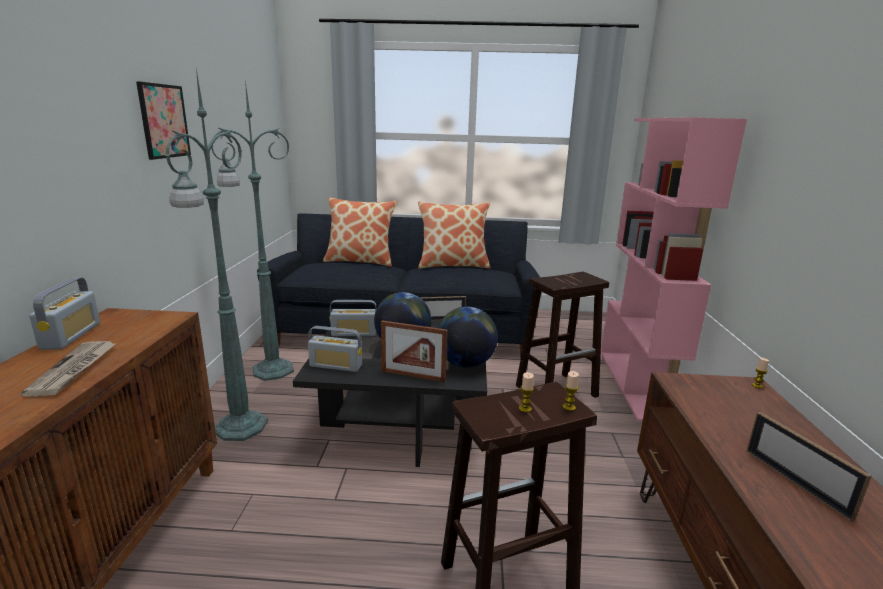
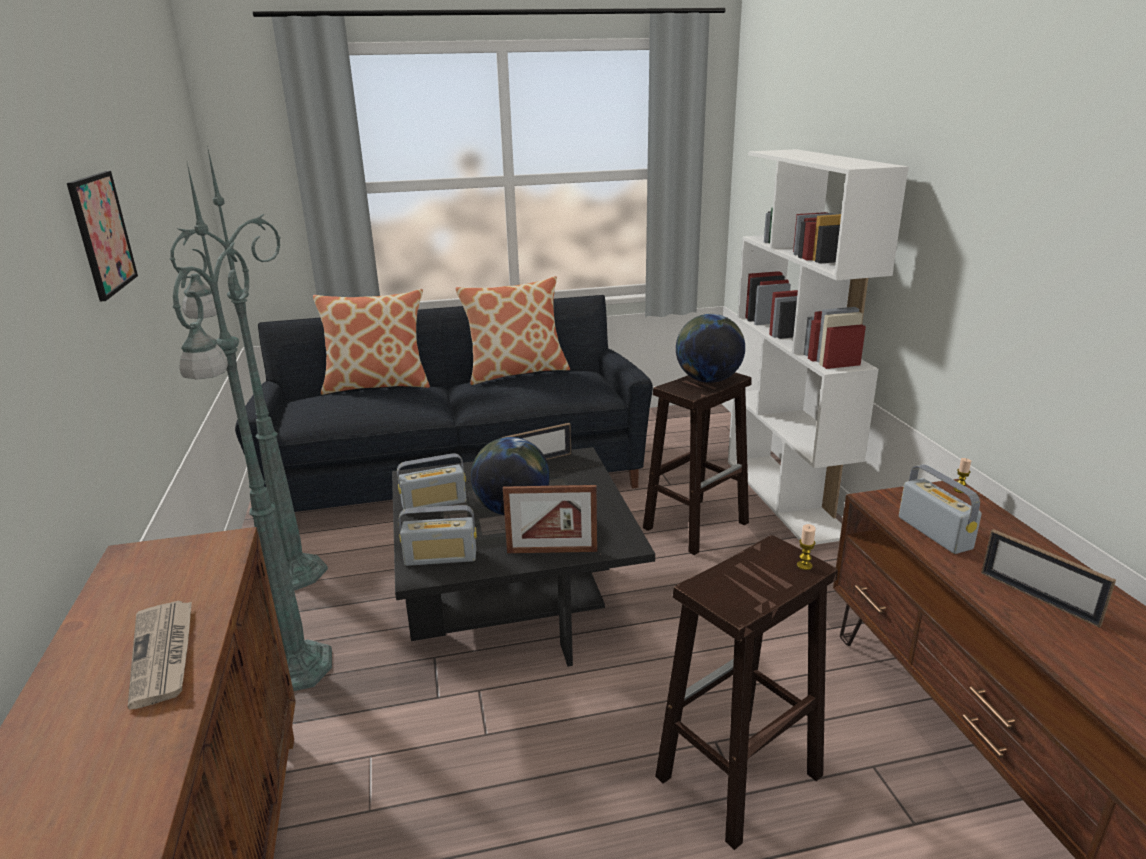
camera: 15 degrees left, 5 degrees up
(71, 336) = (100, 603): radio -> radio (934, 533)
(465, 364) = (608, 520): globe -> globe (708, 380)
(525, 408) = (758, 578): candle -> none
(636, 384) = (786, 497): pink bookcase -> white bookcase

